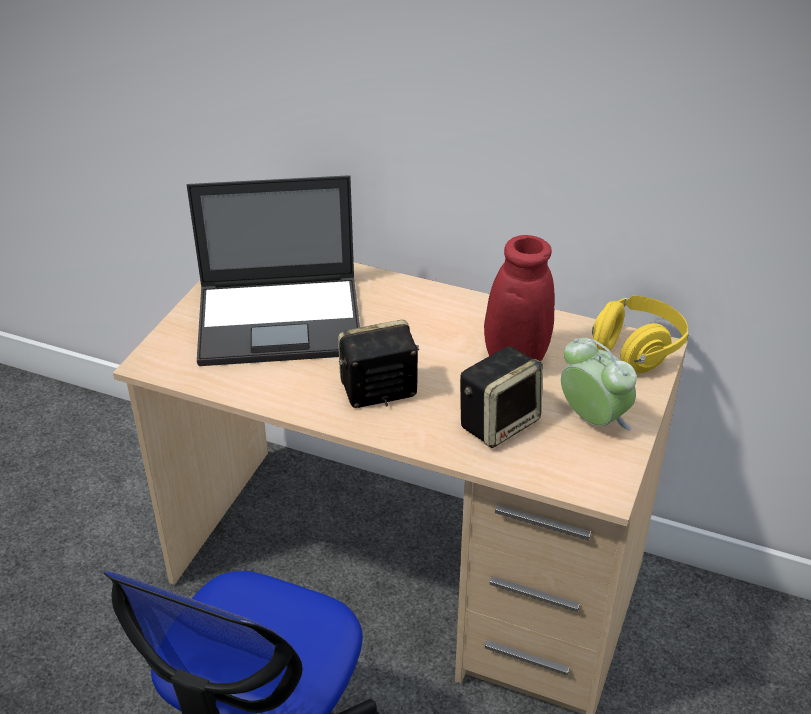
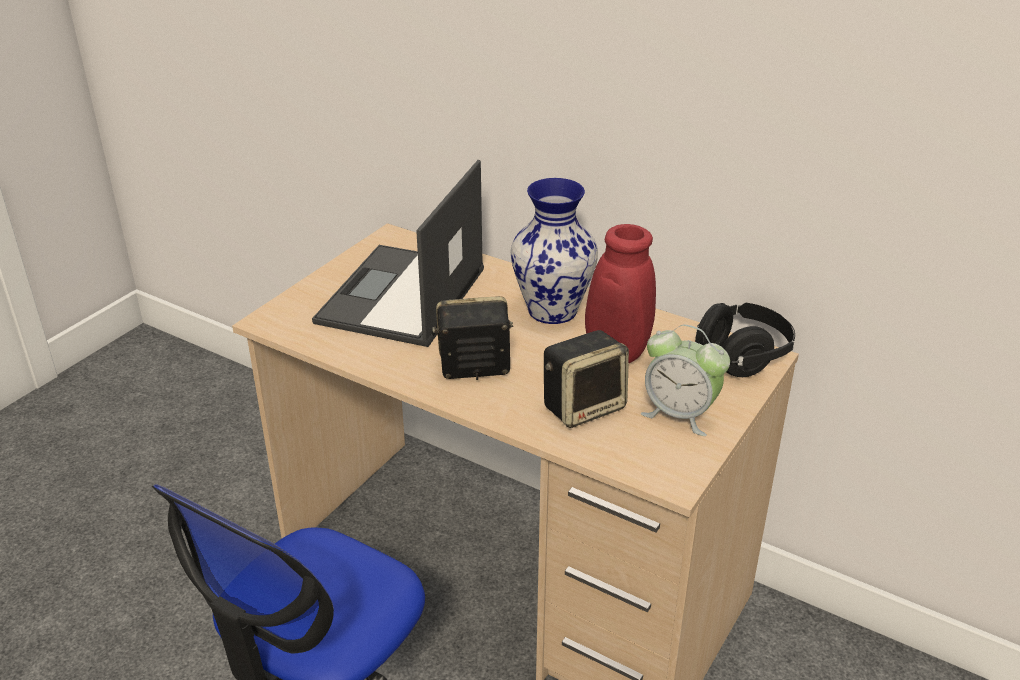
camera: 10 degrees right, 5 degrees down
(282, 320) = (401, 297): laptop -> laptop turned 105 degrees clockwise
(441, 320) = (554, 311): none -> vase
(593, 420) = (680, 414): alarm clock -> alarm clock turned 150 degrees clockwise
(636, 350) = (742, 357): yellow headphones -> black headphones

